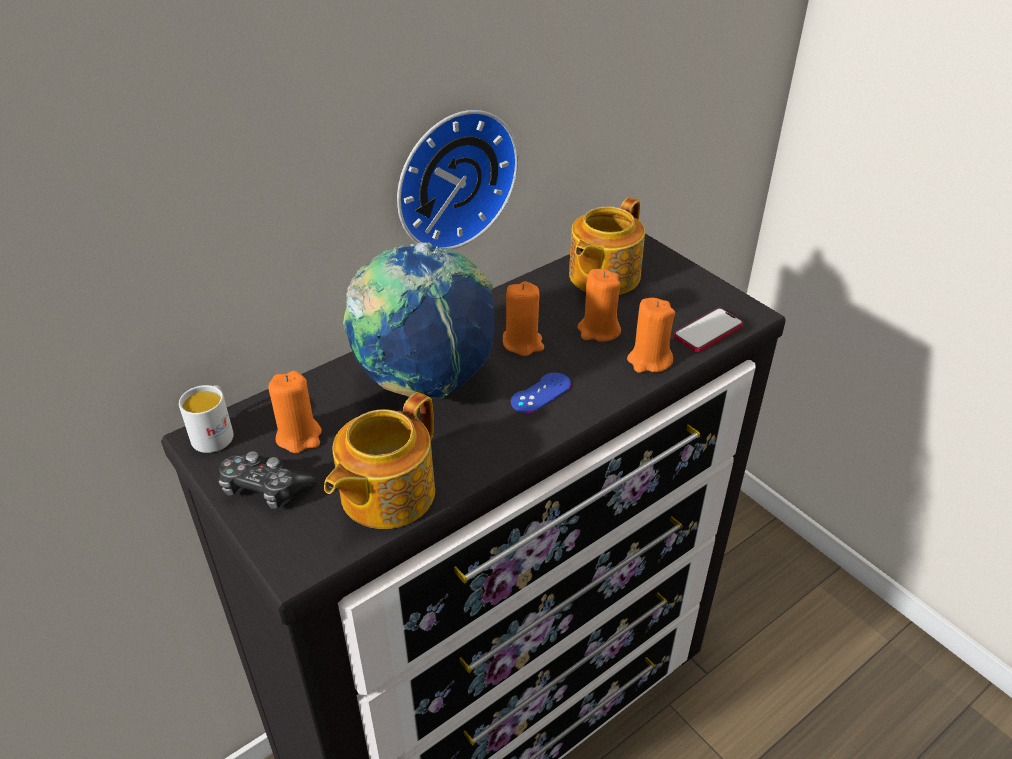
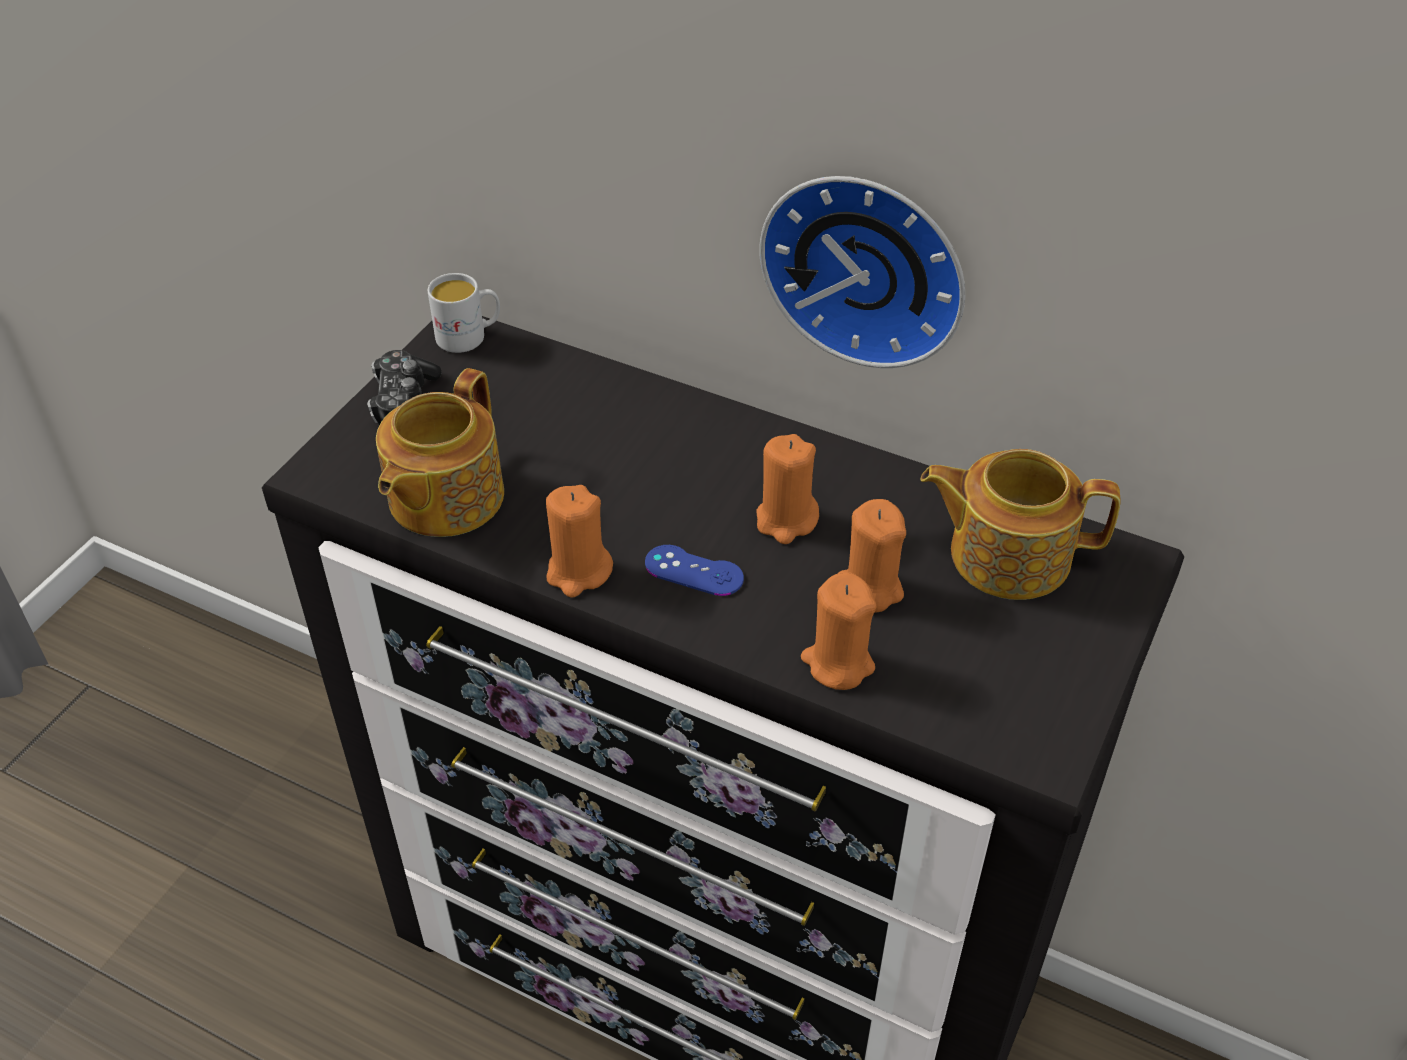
camera: 65 degrees right, 5 degrees up
(299, 436) = (497, 397): orange candle -> orange candle (578, 572)
(385, 494) = (443, 498): teapot -> teapot turned 75 degrees counterclockwise
(424, 382) = (648, 458): globe -> none
(708, 331) = (958, 715): phone -> none

